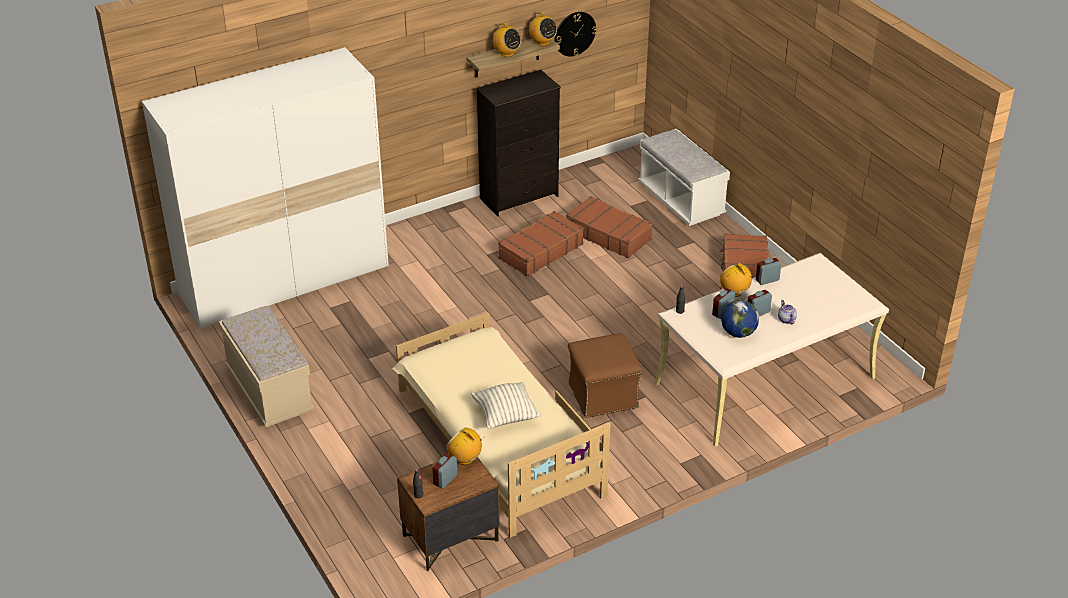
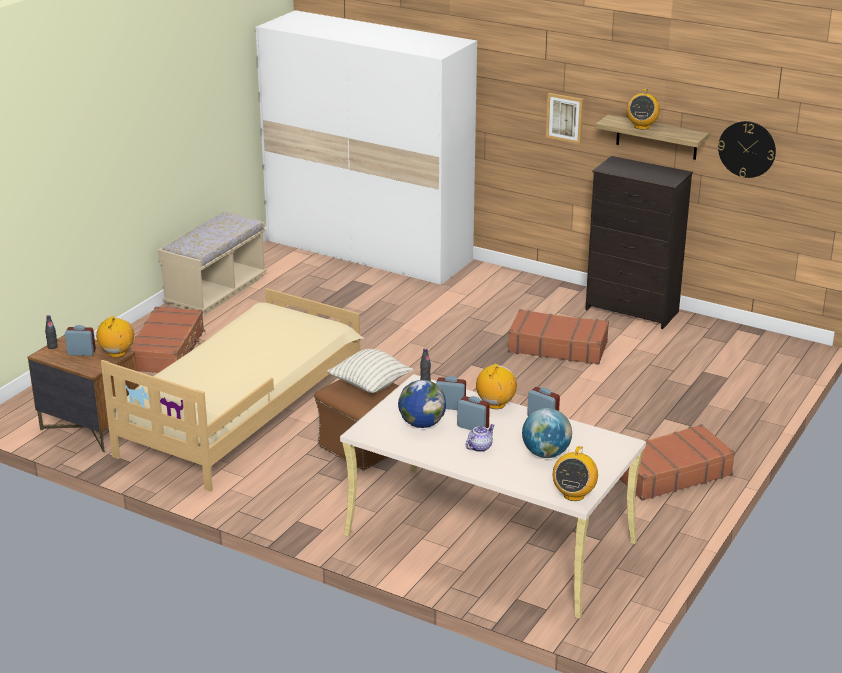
camera: 60 degrees right, 10 degrees down
(430, 76) = (565, 117): none -> picture
(505, 416) = (220, 369): pillow -> pillow (370, 385)
(542, 42) = (689, 134): radio -> radio (574, 494)
(608, 234) = (635, 374): brown suitcase -> brown suitcase (168, 350)
(681, 201) = (756, 397): white bench -> none
(813, 296) = (546, 454): none -> globe

